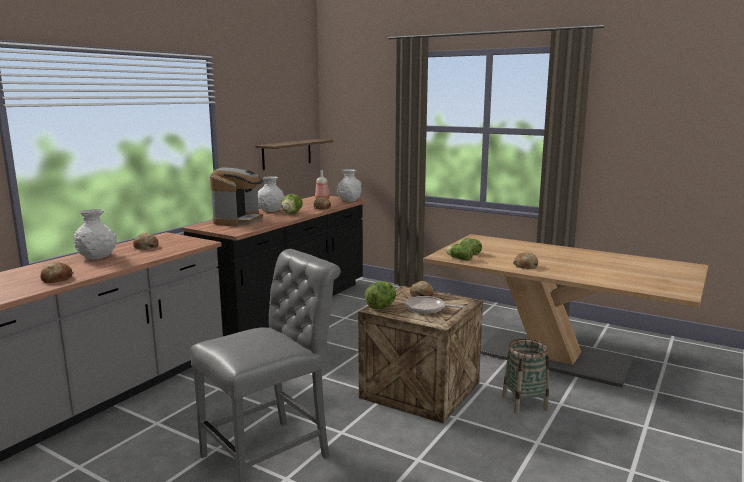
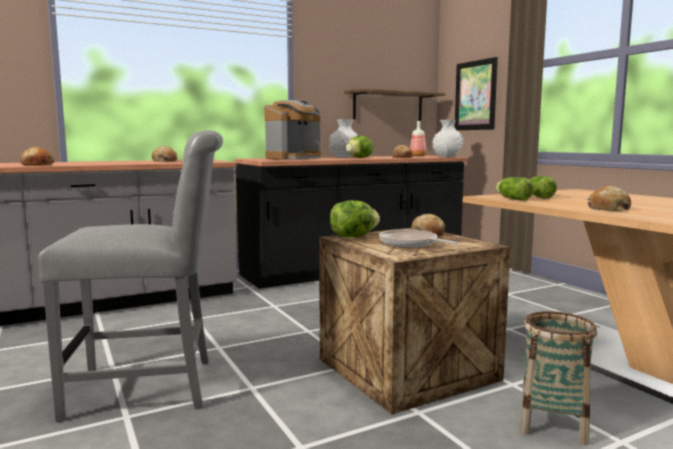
camera: 30 degrees right, 5 degrees down
(97, 257) = (110, 161): white vase -> none
(361, 144) = (475, 95): none -> picture

